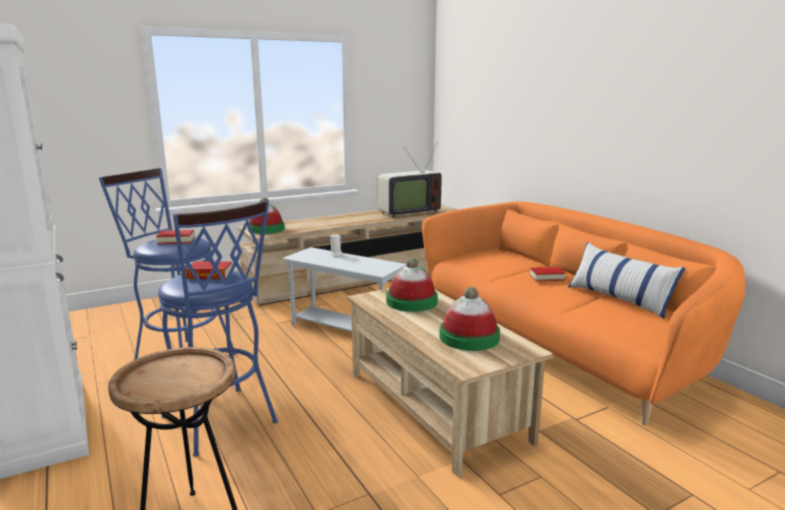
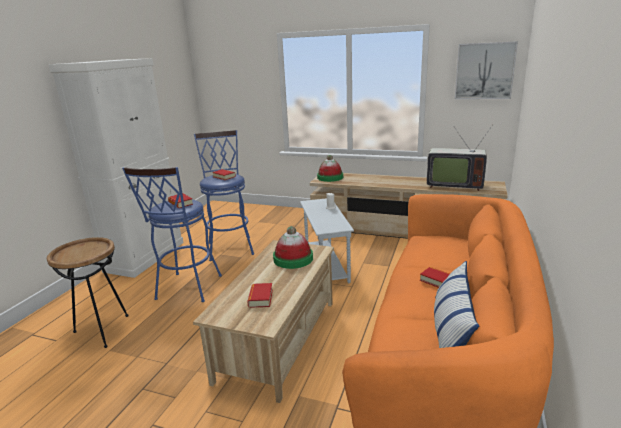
camera: 50 degrees right, 5 degrees up
(402, 90) = (484, 71): none -> picture
(469, 337) = (260, 298): hat -> book

